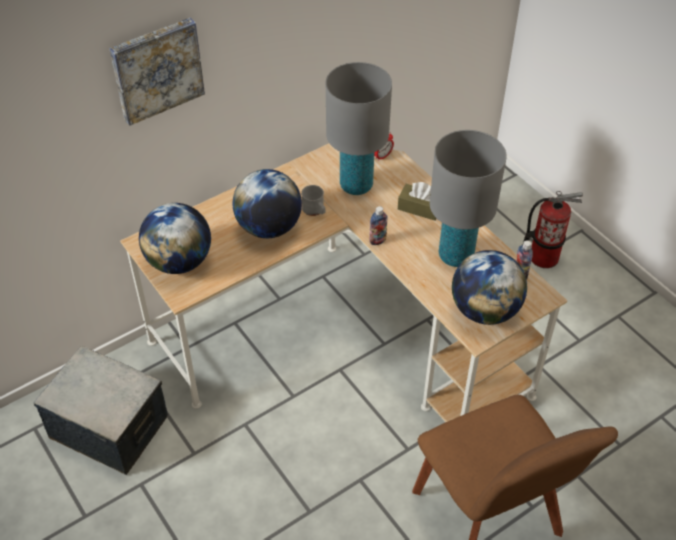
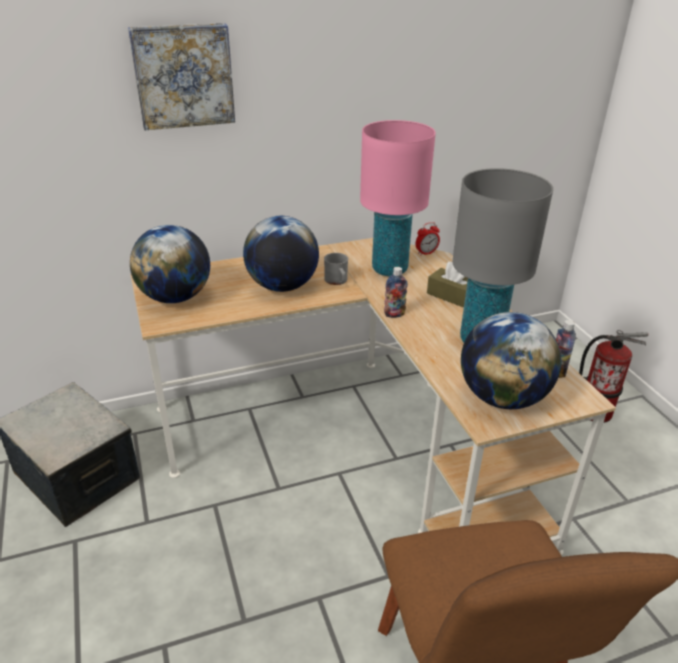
camera: 15 degrees right, 15 degrees down
(356, 185) = (389, 269): grey table lamp -> pink table lamp

